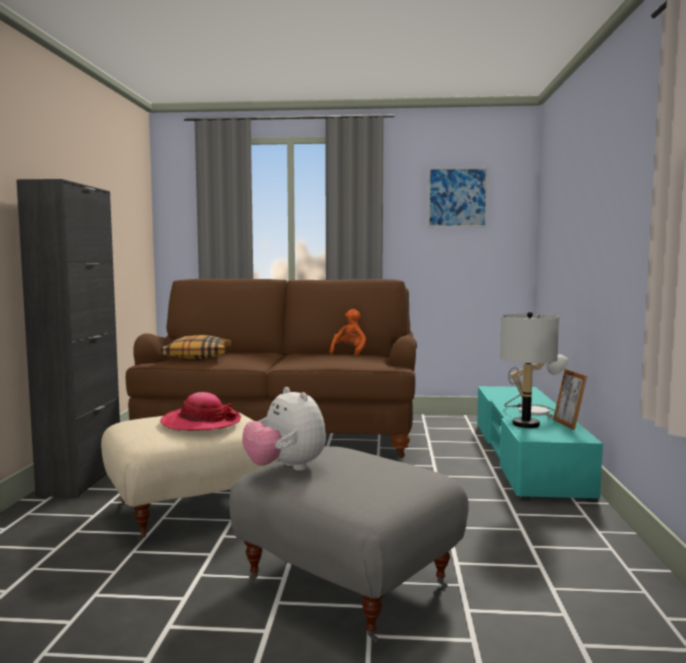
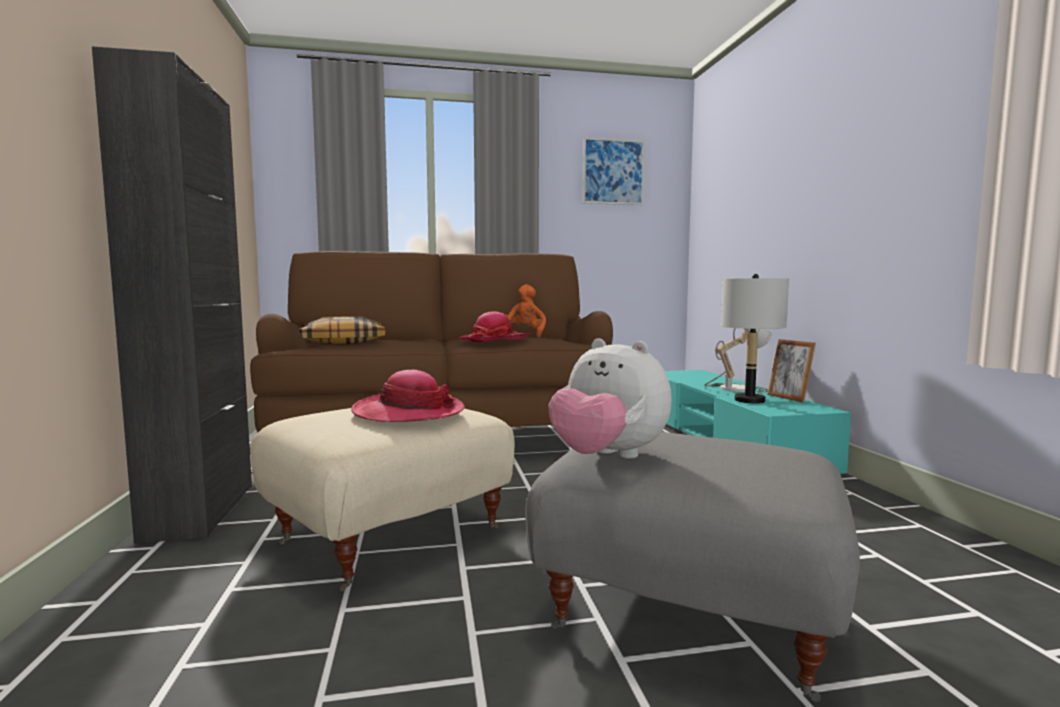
camera: 15 degrees left, 0 degrees up
(313, 359) = (495, 339): none -> hat

